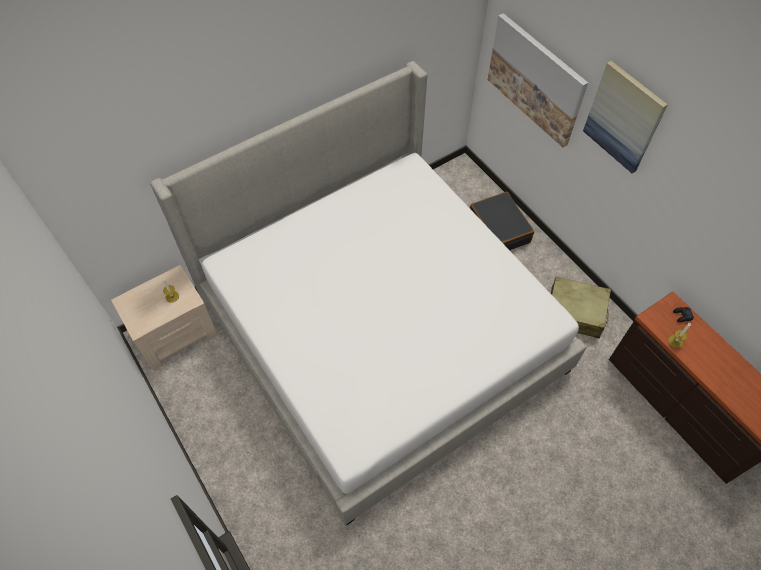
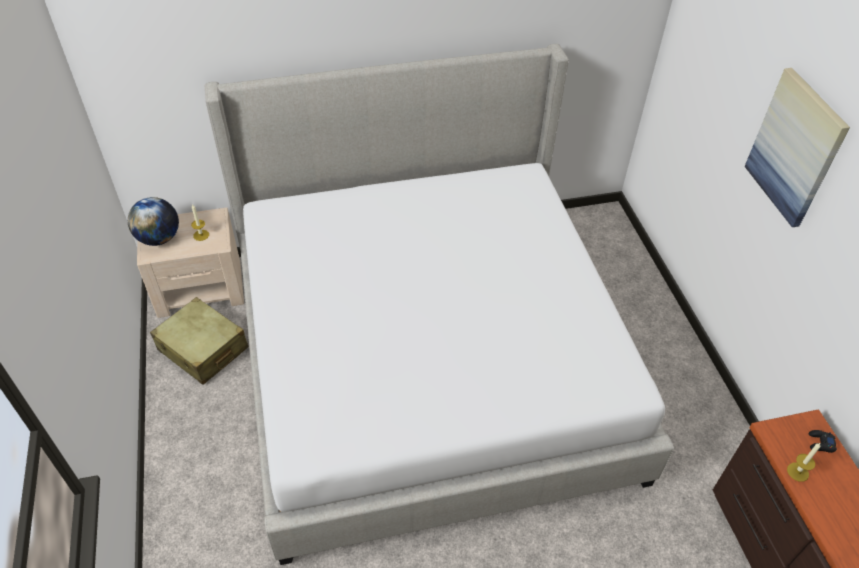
camera: 20 degrees right, 10 degrees down
(139, 311) = (159, 238): none -> globe
(498, 229) = (625, 293): black suitcase -> none
(535, 79) = (705, 99): picture -> none
(574, 313) = (686, 418): beige suitcase -> beige suitcase (203, 349)

